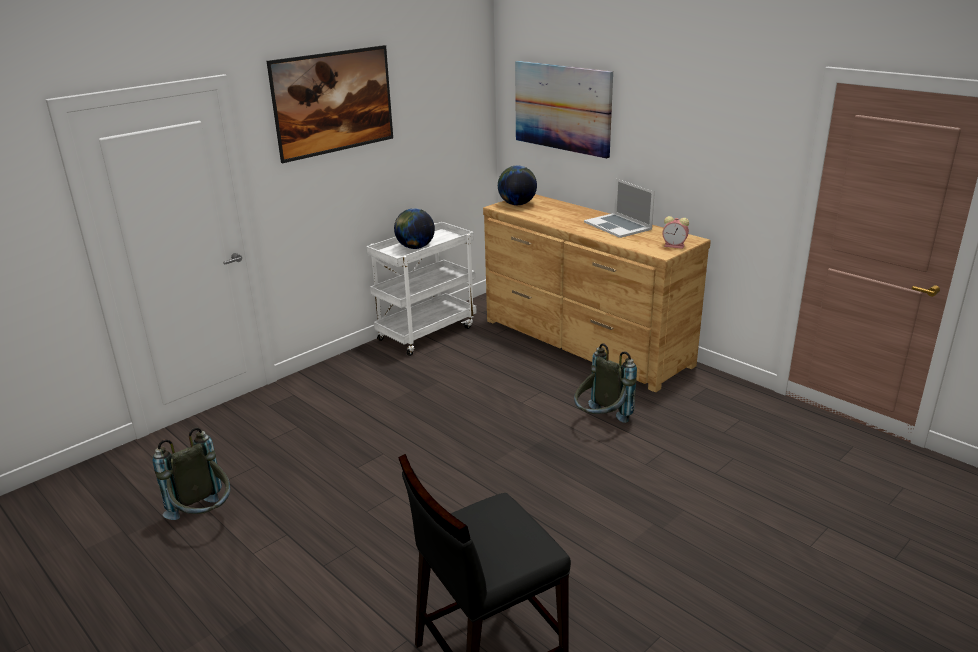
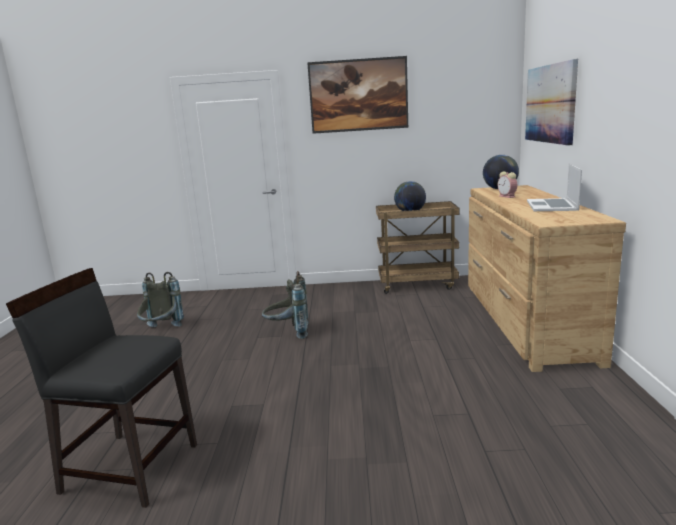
camera: 45 degrees right, 10 degrees down
(426, 332) = (417, 284): white cart -> brown cart
(600, 422) = (447, 373): grey backpack -> grey backpack (288, 333)
(675, 246) = (574, 221): alarm clock -> alarm clock (507, 196)

